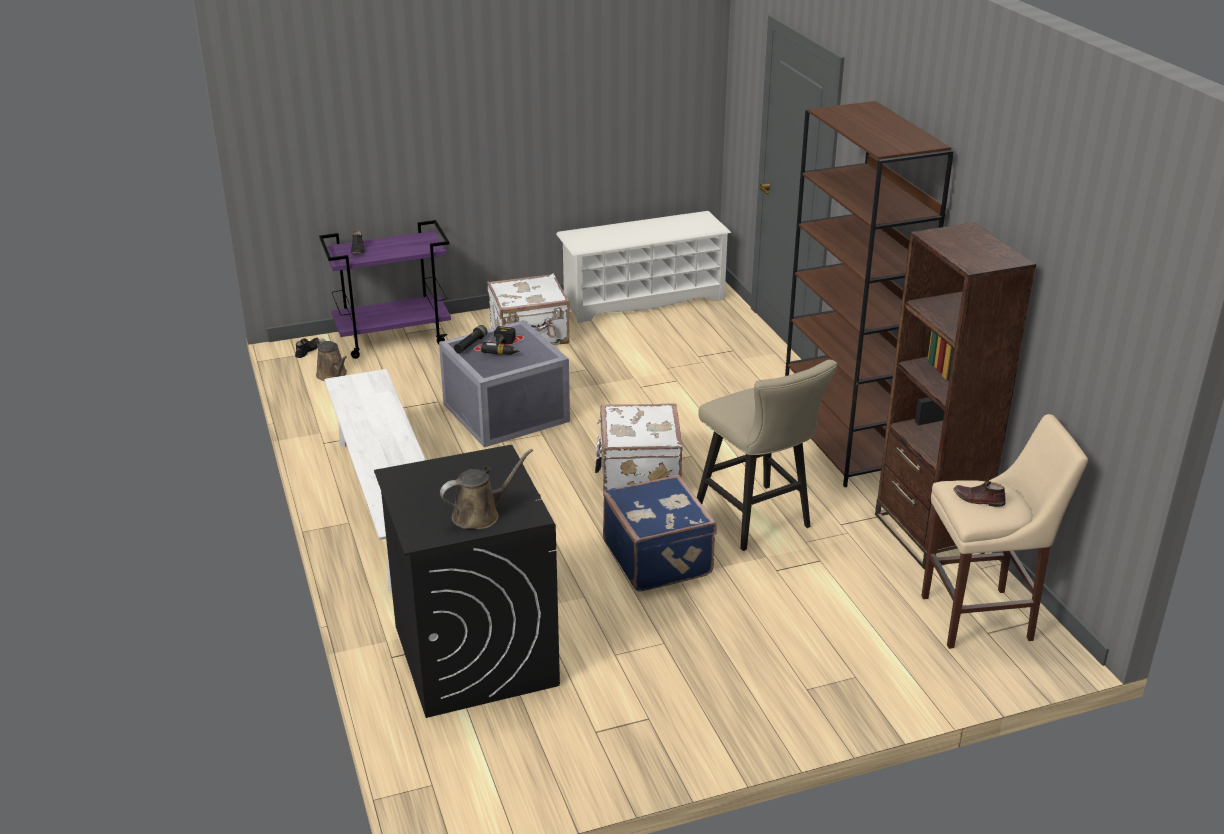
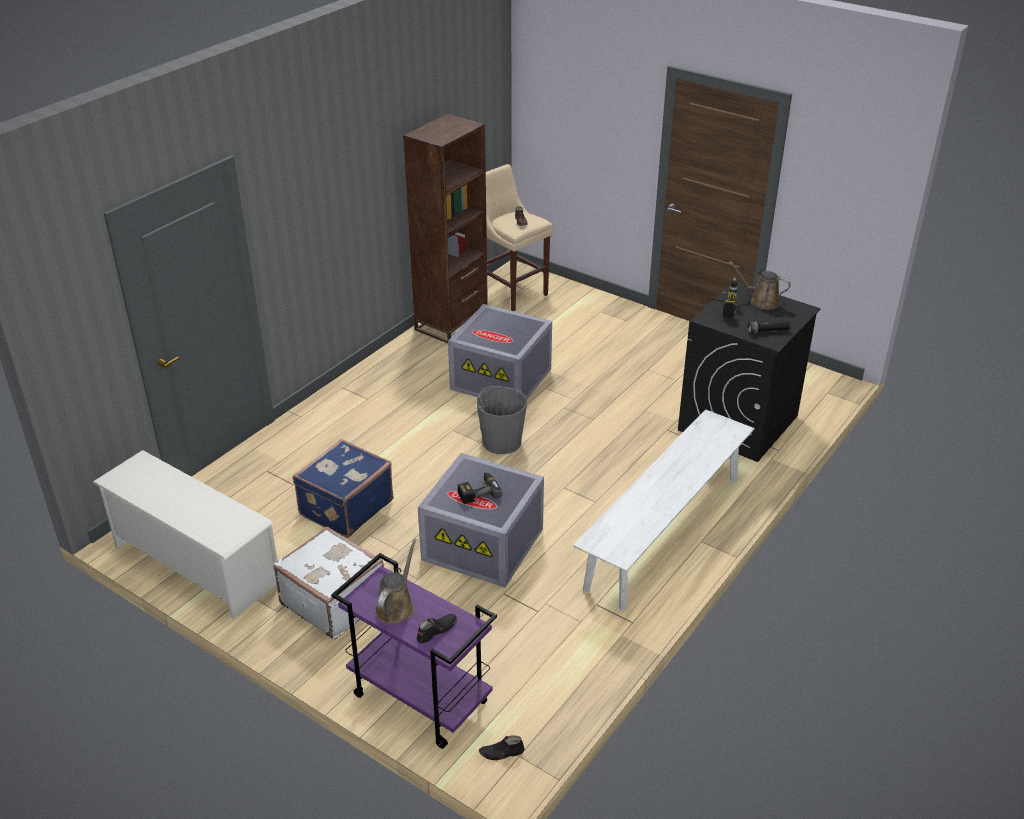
camera: 125 degrees left, 5 degrees up
(333, 375) = (528, 695): brown watering can -> brown watering can (396, 606)
(470, 345) = (491, 513): black flashlight -> black flashlight (768, 331)
(509, 474) = (717, 309): none -> power drill
(638, 475) = (501, 442): white suitcase -> grey bucket
(659, 557) = (579, 399): blue suitcase -> blue suitcase (344, 507)
(758, 522) = (502, 378): beige stool -> grey storage box
(844, 444) = (375, 376): brown bookcase -> none

